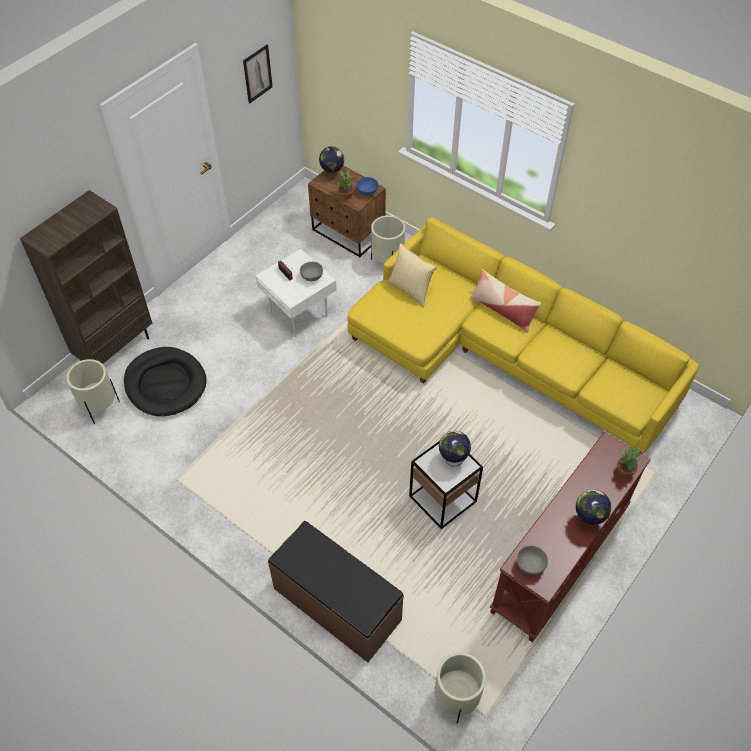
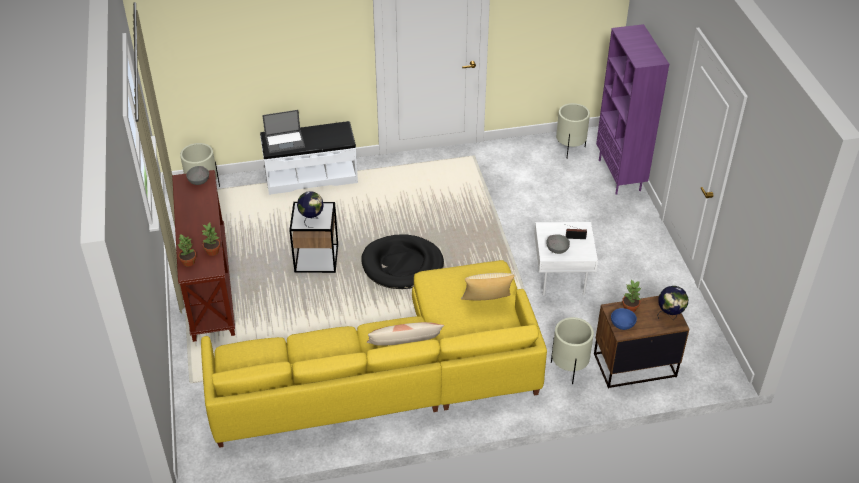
camera: 130 degrees right, 10 degrees down
(116, 349) = (620, 175): brown bookcase -> purple bookcase
(165, 384) = (561, 184): black dog bed -> black dog bed (402, 265)
(257, 74) = (761, 207): picture -> none
(336, 605) = (311, 176): brown bench -> white bench
(361, 592) = (285, 141): none -> laptop
(588, 520) = (187, 222): globe -> none
(593, 464) = (212, 251): none -> potted plant

